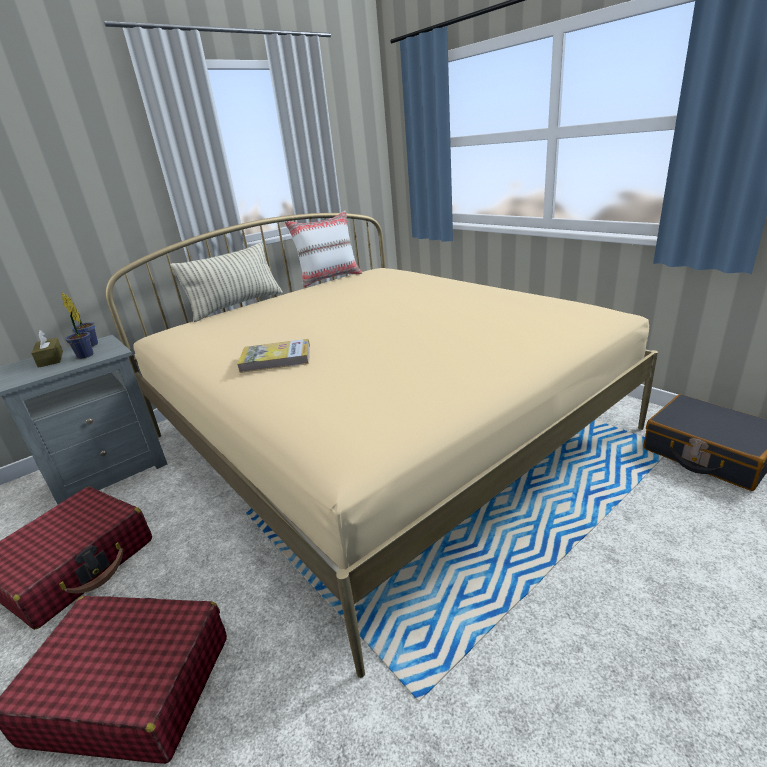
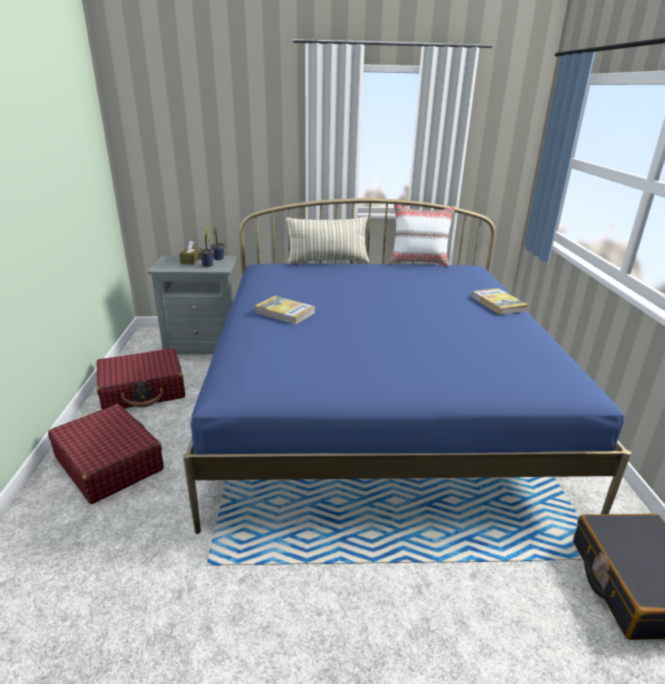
camera: 35 degrees right, 0 degrees up
(382, 432) = (377, 406): beige bed -> blue bed
(452, 283) = (498, 303): none -> book

